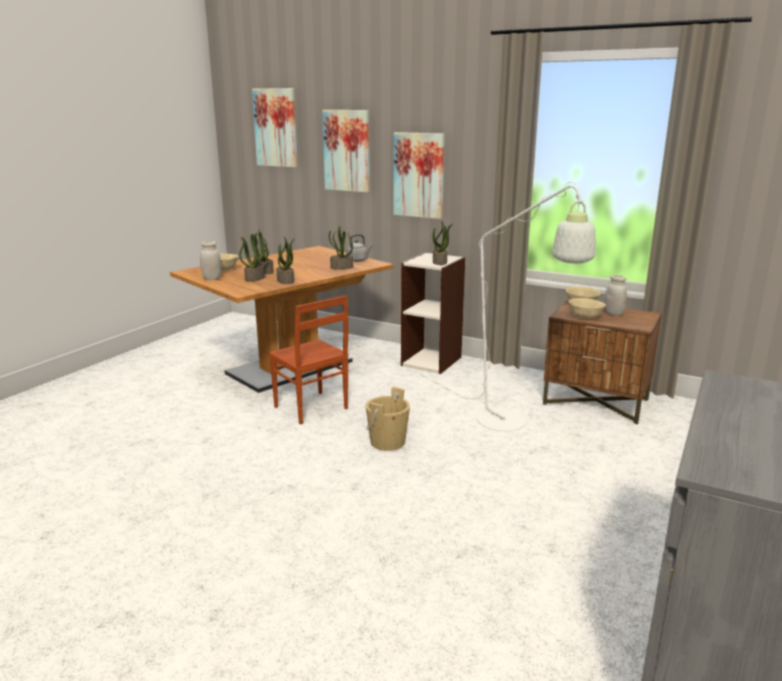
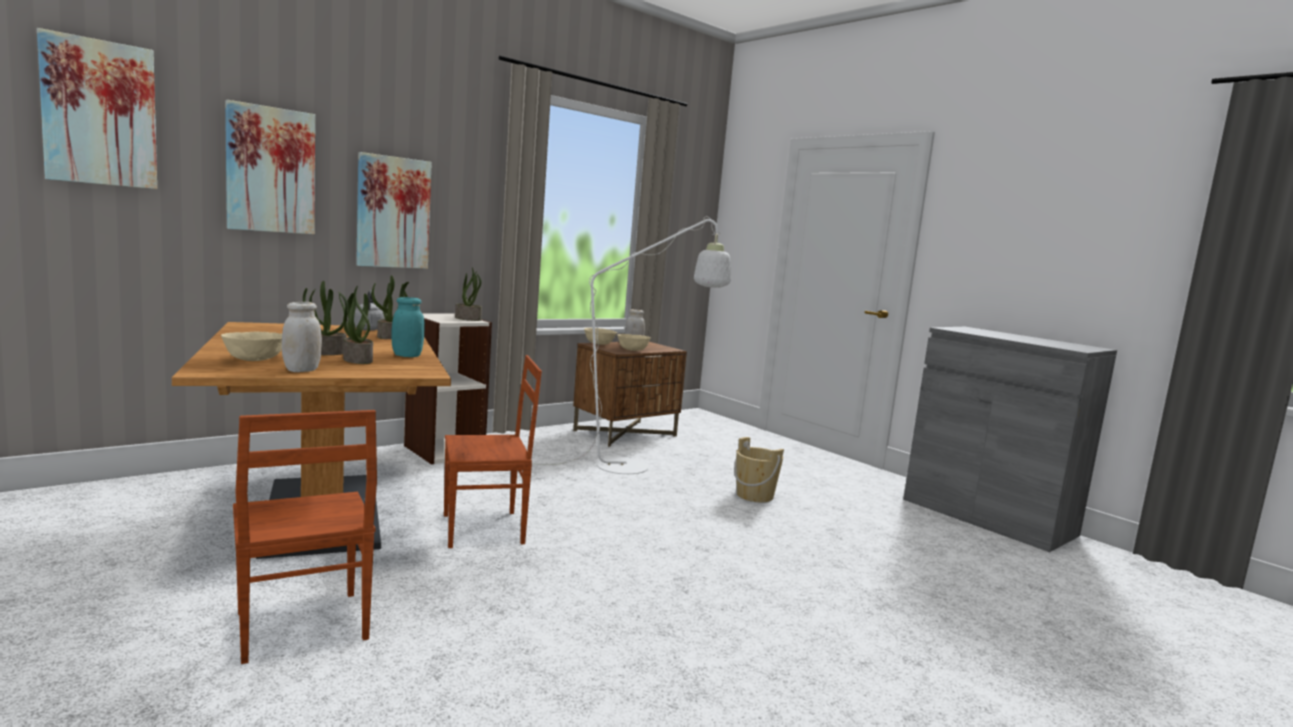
camera: 70 degrees left, 10 degrees down
(163, 404) = (300, 627): none -> brown chair
(286, 281) = (407, 356): potted plant -> turquoise jar
(387, 442) = (620, 514): beige bucket -> beige bucket (754, 495)

